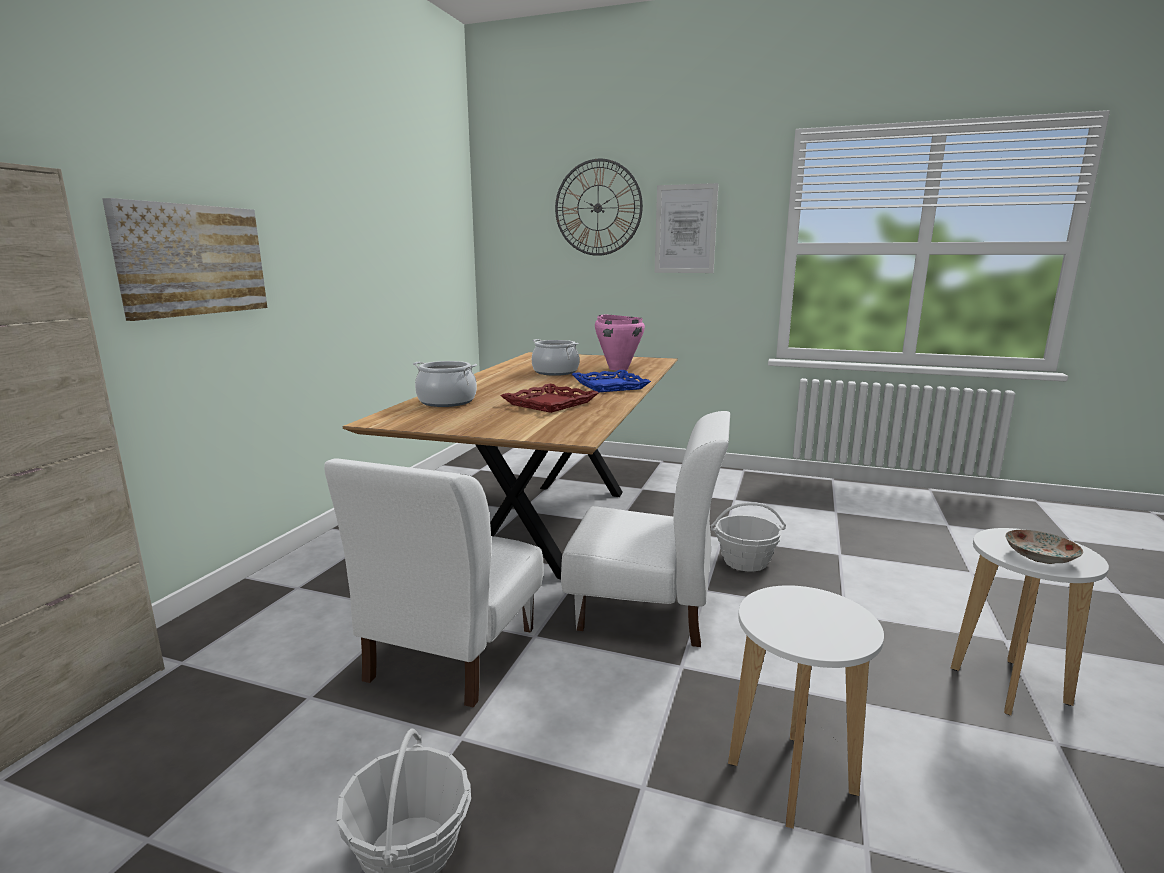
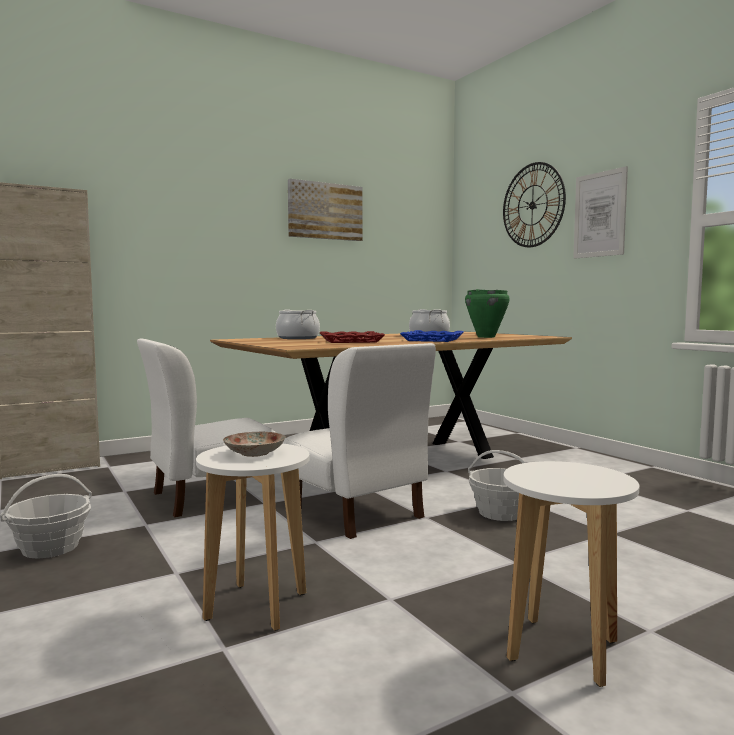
camera: 40 degrees right, 10 degrees down
(191, 260) = (181, 243): picture -> picture (325, 211)
(618, 368) = (486, 337): pink cooking pot -> green cooking pot
(1038, 557) = (550, 478): plate -> plate (254, 453)

